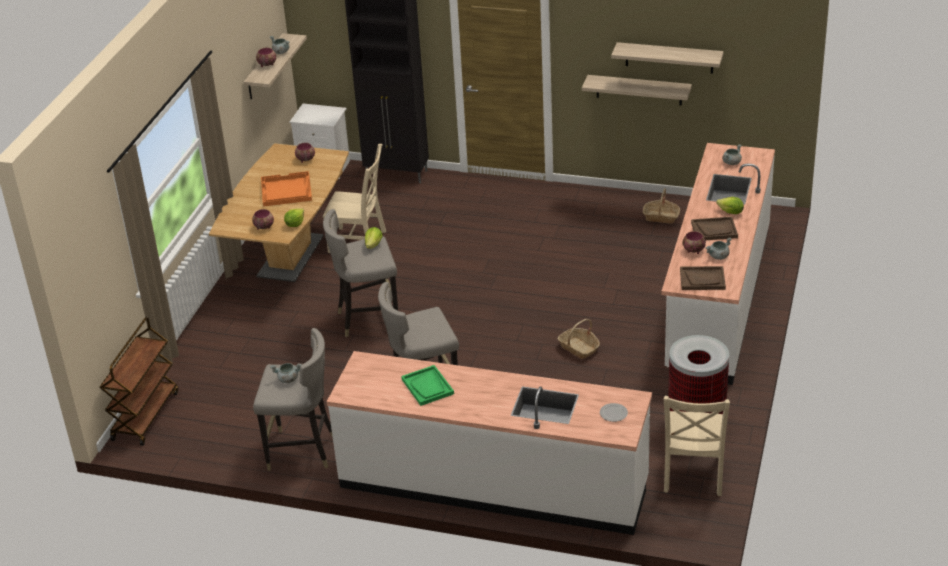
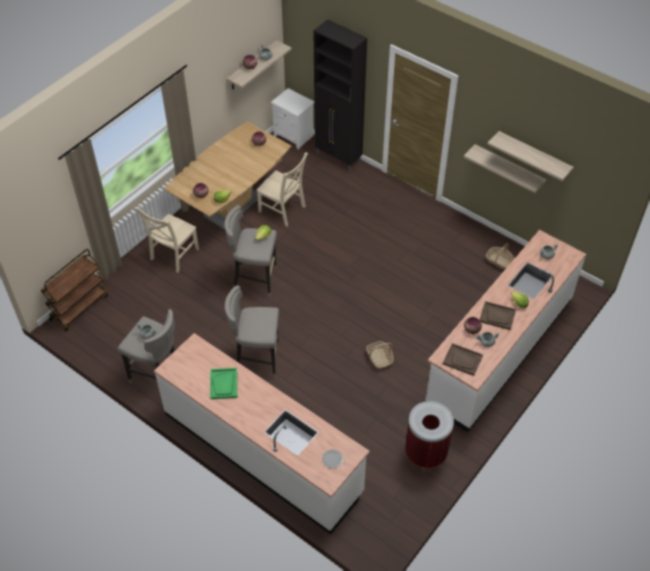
camera: 20 degrees right, 15 degrees up
(286, 190) = (232, 167): orange tray -> none
(693, 476) = (397, 501): beige chair -> beige chair (173, 255)

